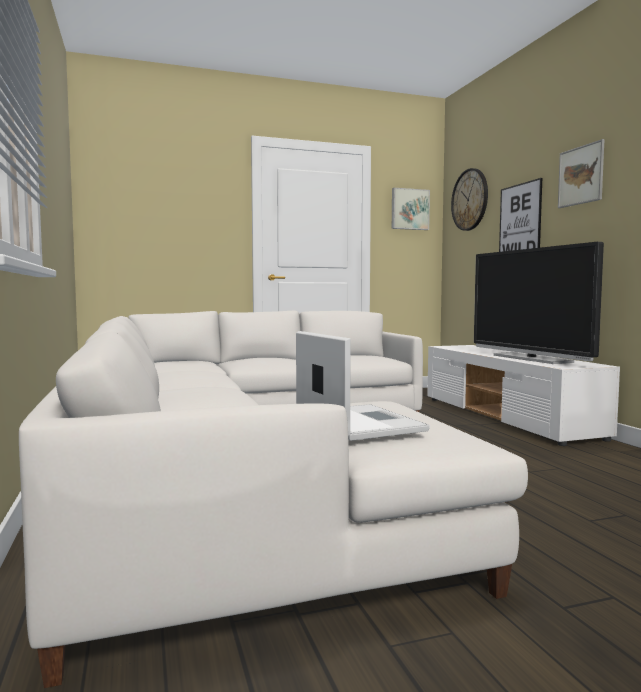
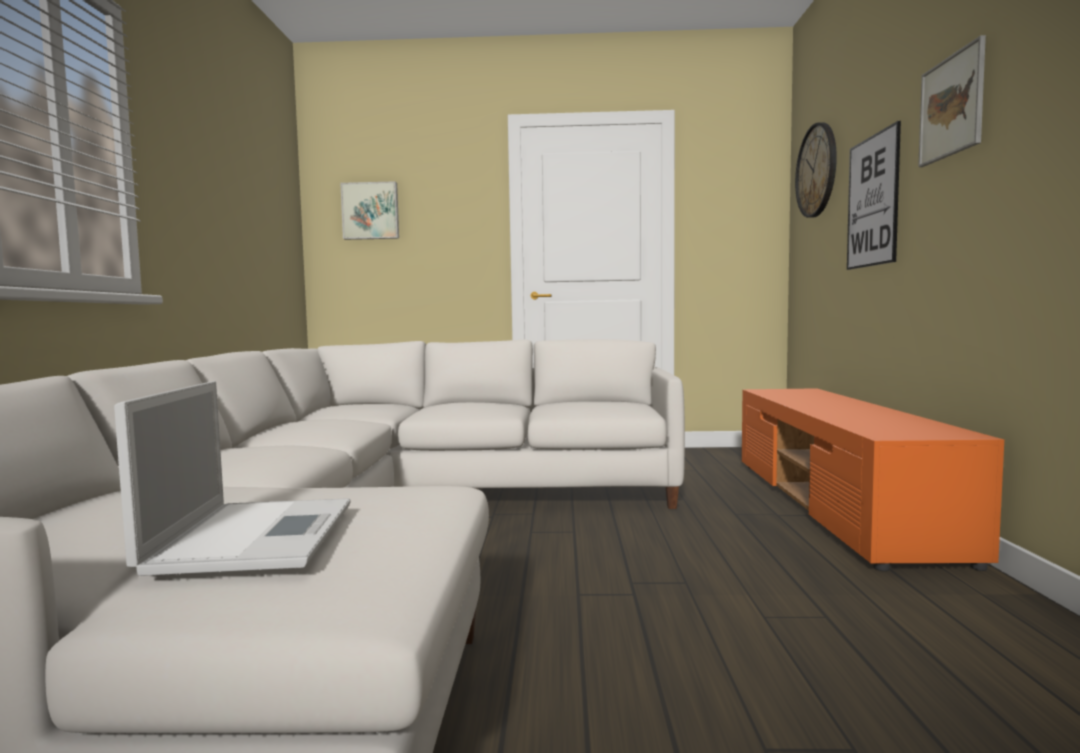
camera: 20 degrees right, 0 degrees up
(409, 209) = (735, 193): picture -> picture (371, 211)
(507, 417) = (837, 506): white tv stand -> orange tv stand
(531, 359) = (860, 417): television -> none

